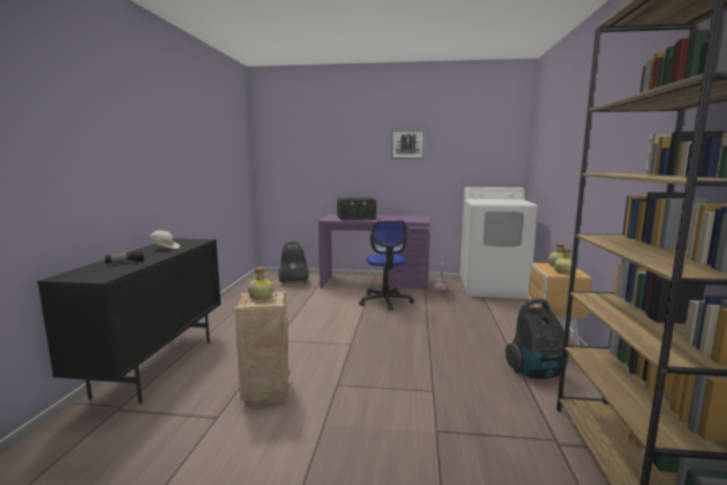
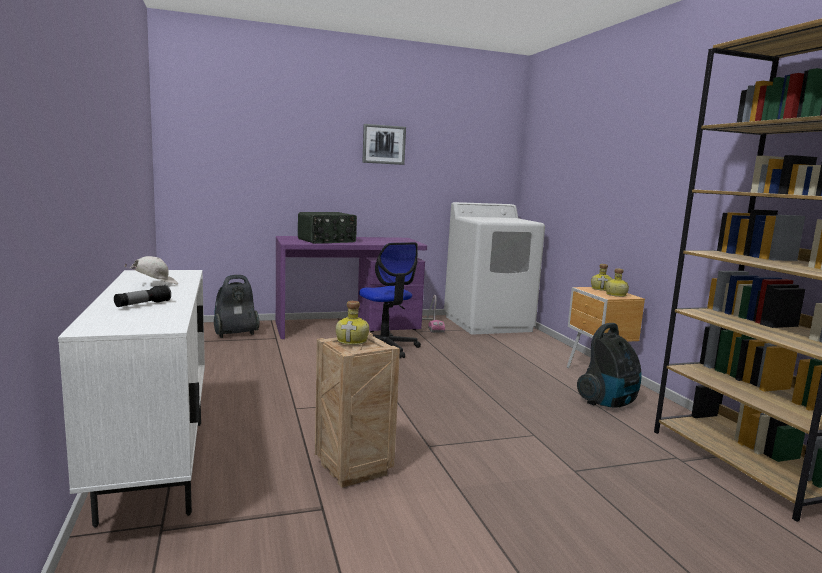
camera: 25 degrees left, 0 degrees up
(157, 367) = (156, 466): black cabinet -> white cabinet

